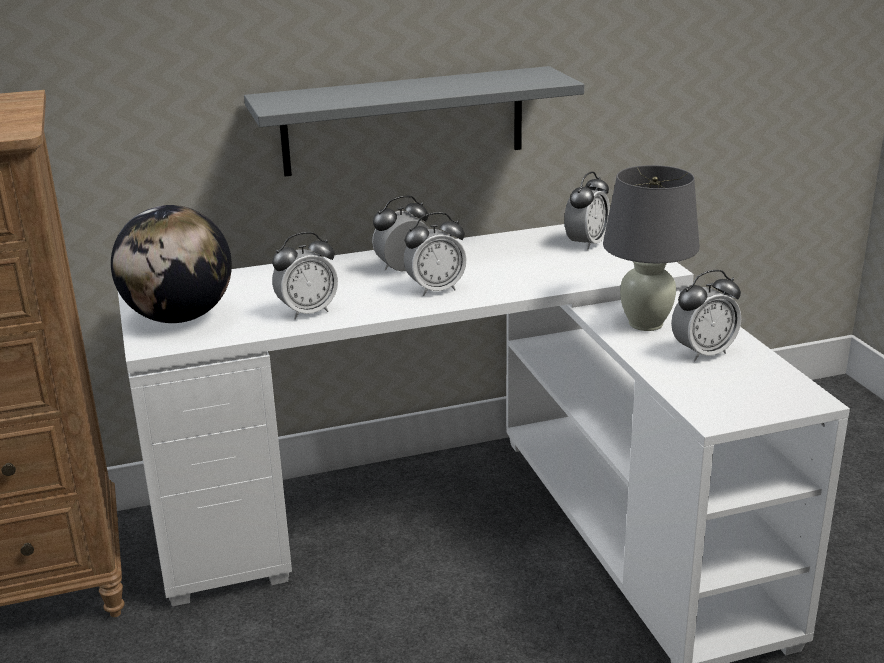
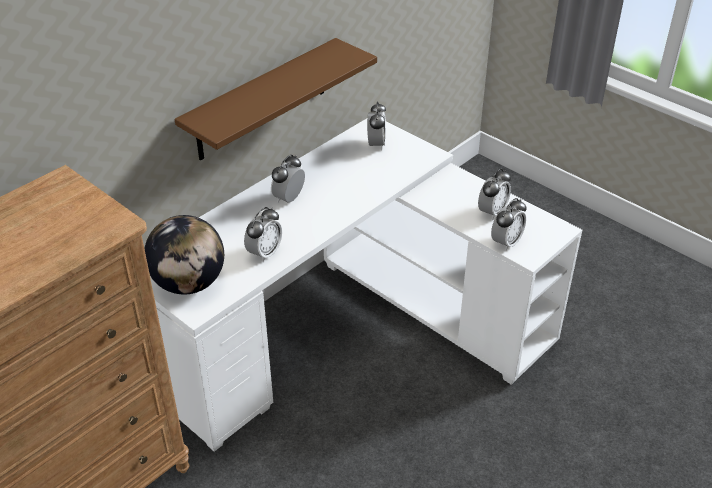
camera: 30 degrees left, 15 degrees up
(404, 121) = (262, 100): grey shelf -> brown shelf
(435, 289) = (323, 210): alarm clock -> alarm clock (506, 242)
(645, 324) = (448, 198): grey table lamp -> none

